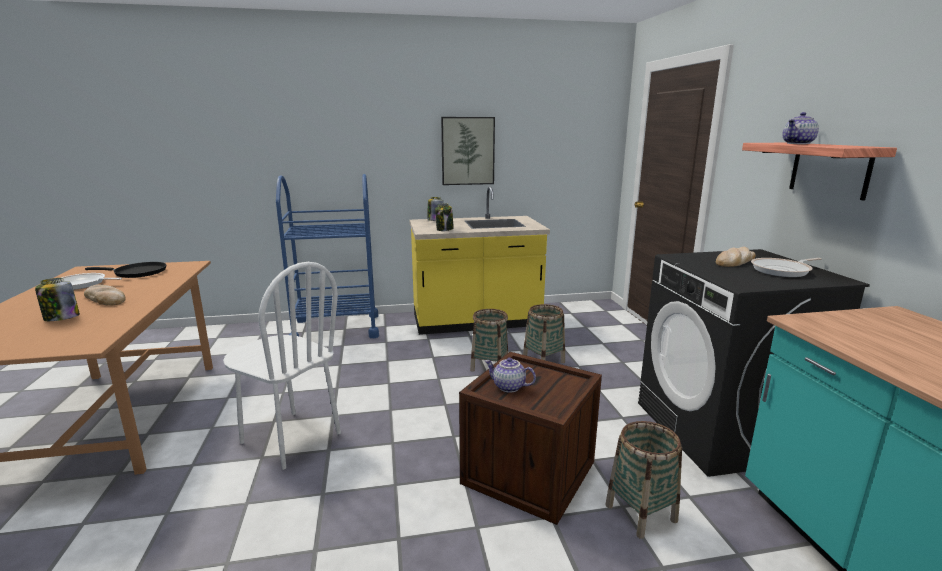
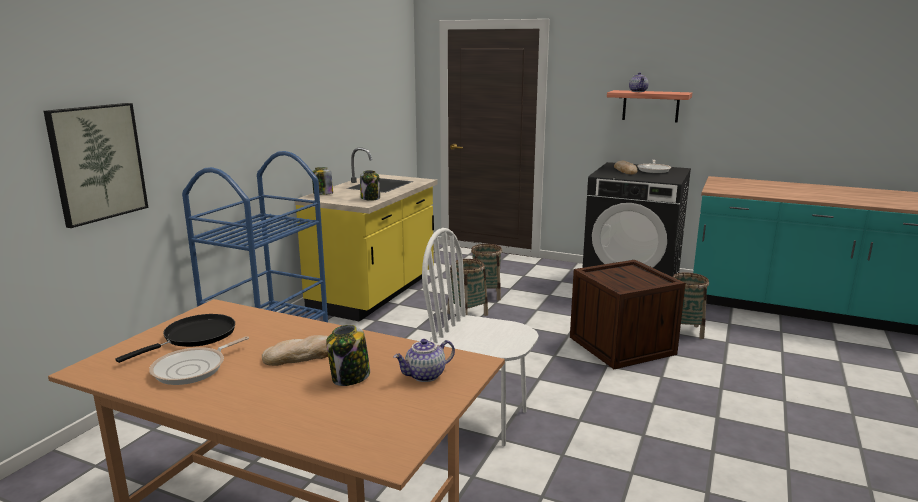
camera: 55 degrees left, 0 degrees up
(290, 438) = (481, 419): white chair -> white chair turned 135 degrees counterclockwise
(467, 151) = (327, 112): picture -> picture (97, 163)
(508, 387) = (622, 283): teapot -> teapot (425, 376)

